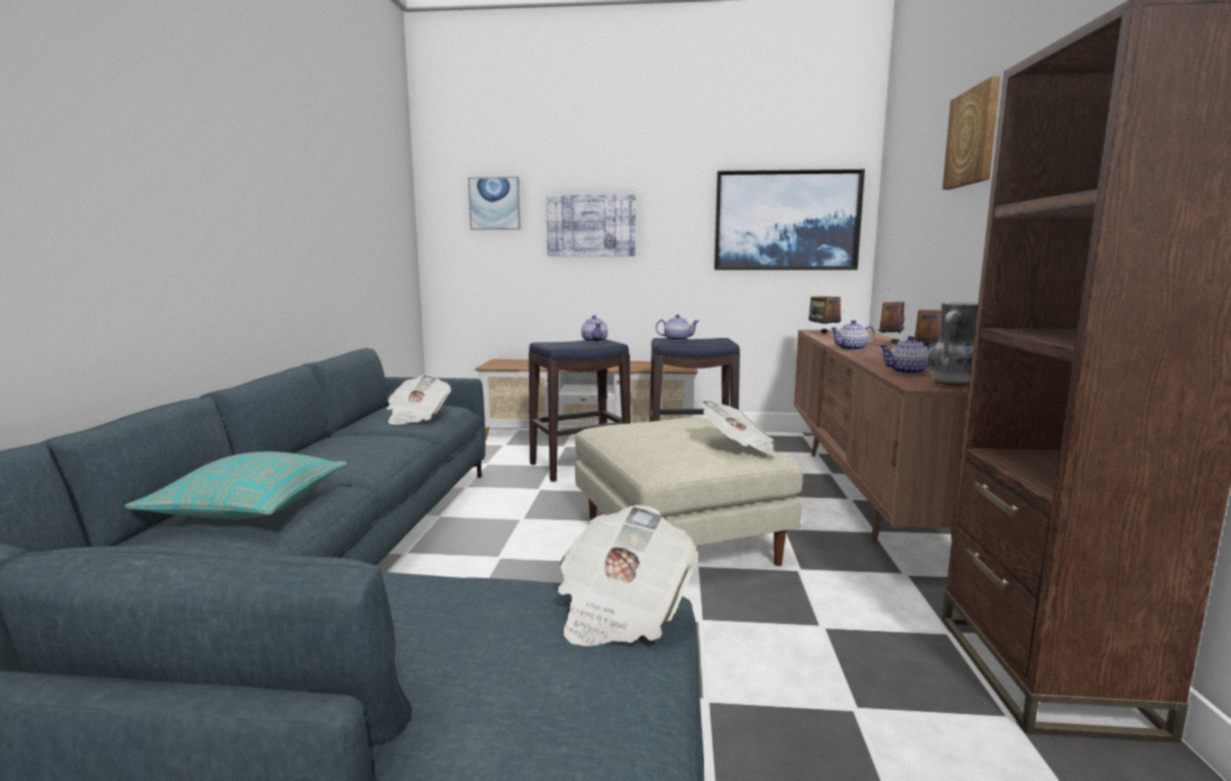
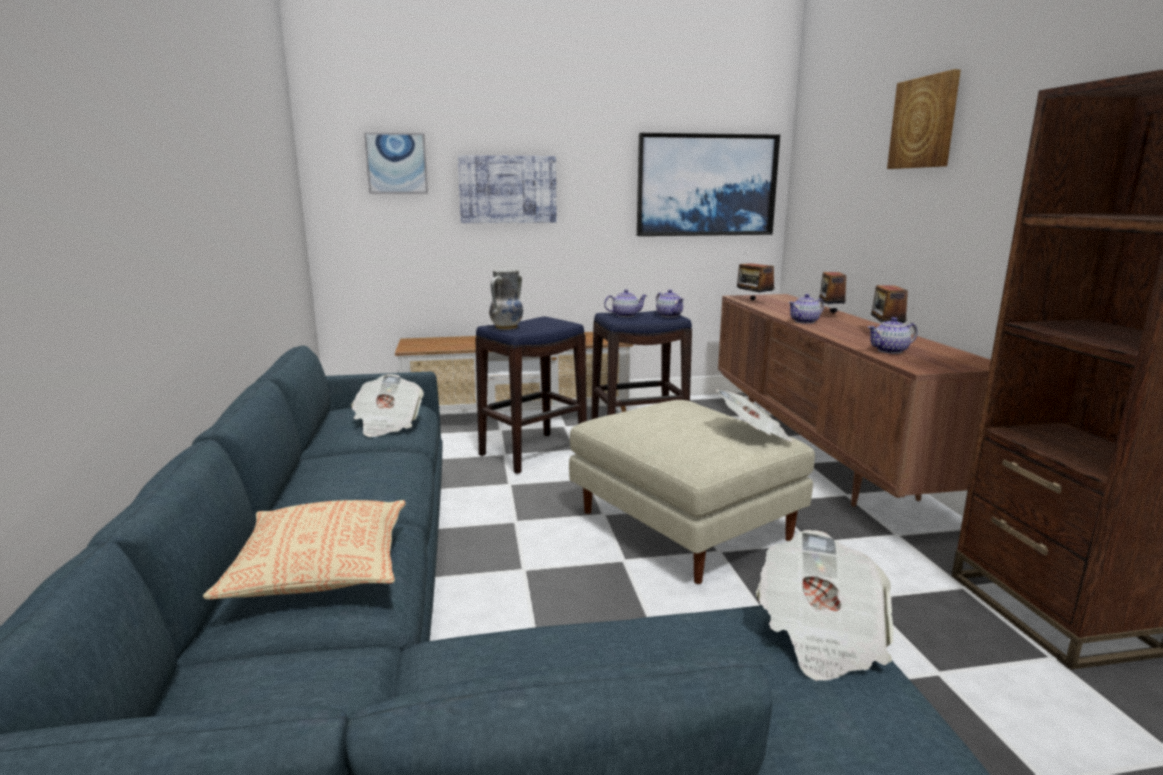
camera: 15 degrees left, 5 degrees up
(250, 508) = (322, 570): turquoise pillow -> beige pillow
(594, 341) = (545, 321): teapot -> teapot (669, 315)
(952, 385) = (944, 365): vase -> vase (507, 328)

